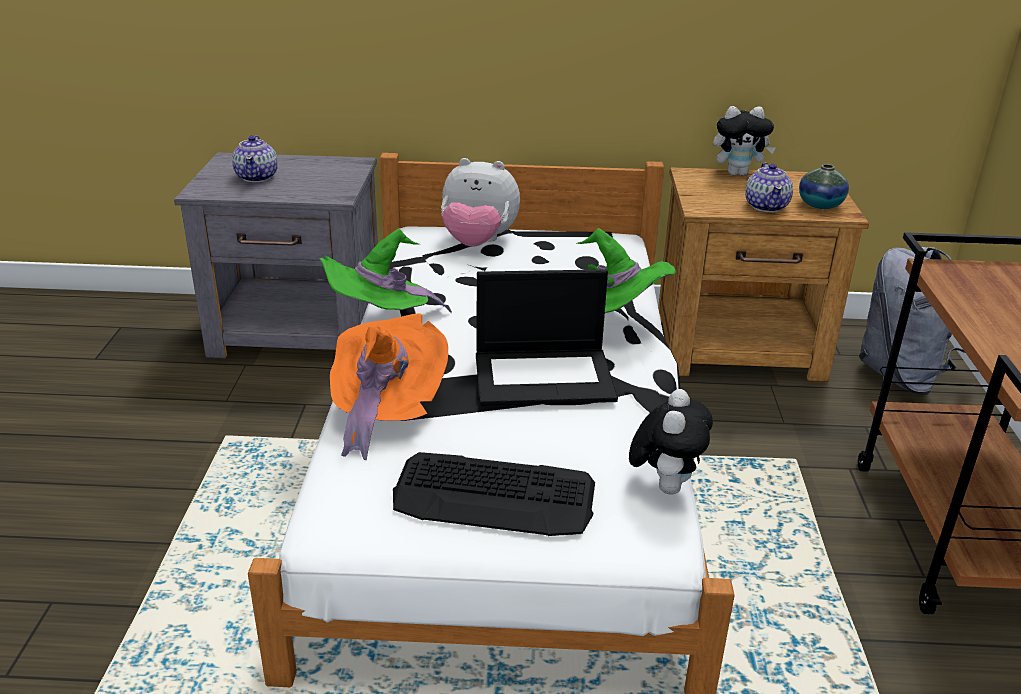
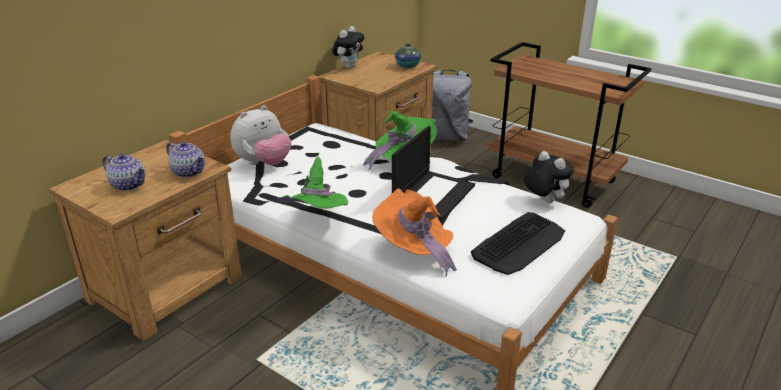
camera: 55 degrees left, 0 degrees up
(299, 331) = (168, 288): grey nightstand -> brown nightstand
(766, 206) = (393, 75): teapot -> teapot (188, 172)

